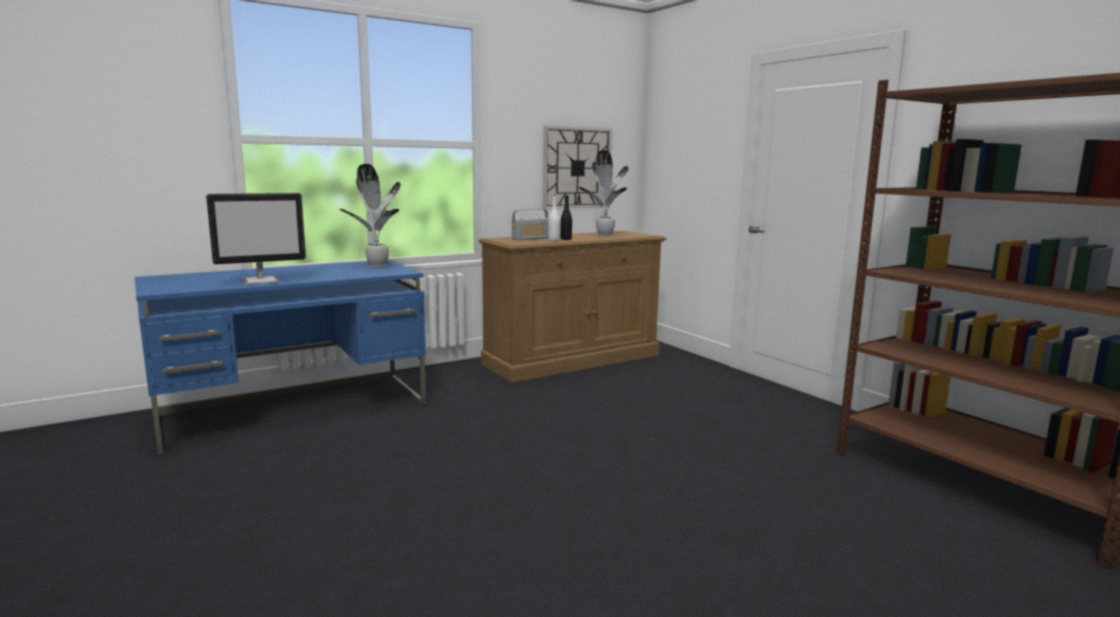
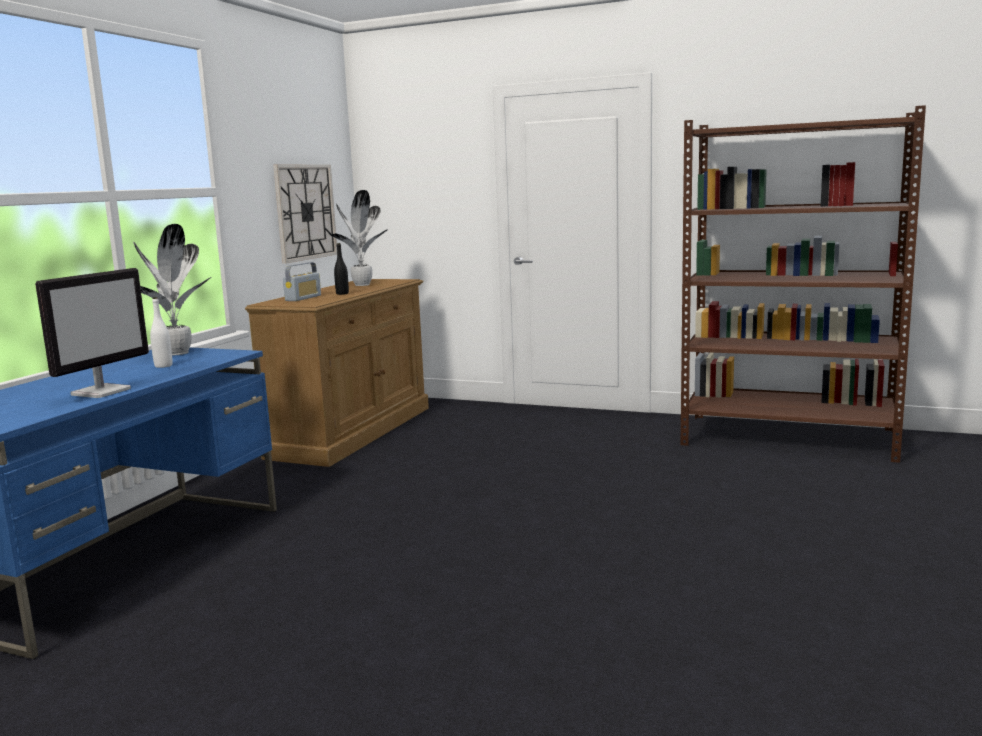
camera: 35 degrees left, 0 degrees up
(553, 240) = (335, 296): white bottle -> white bottle (163, 366)

